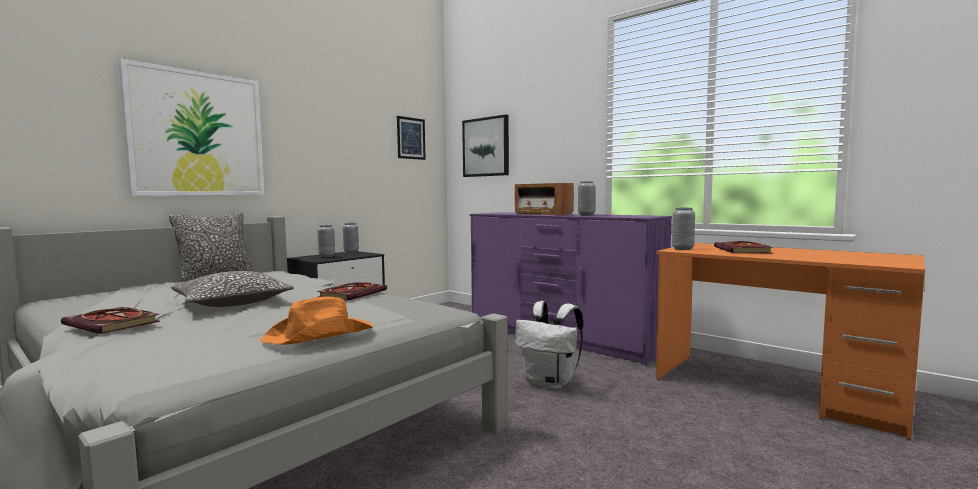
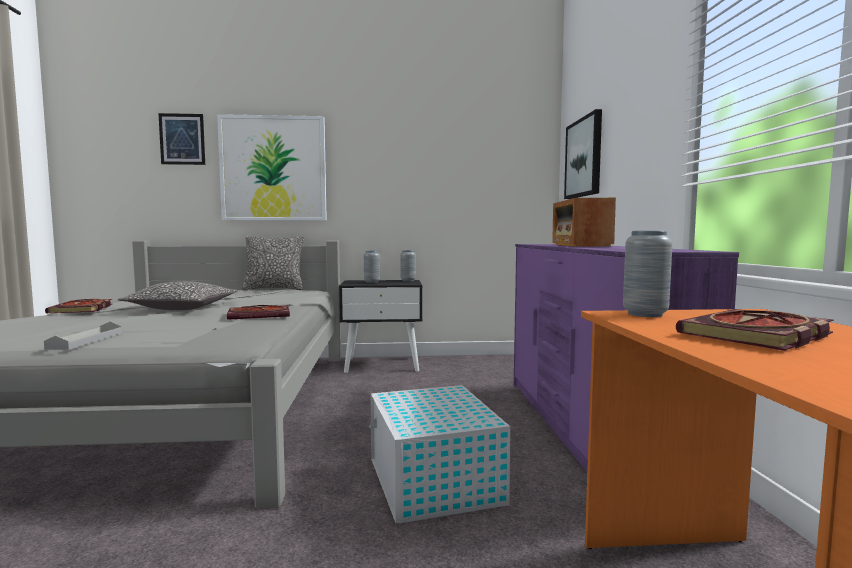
camera: 45 degrees right, 0 degrees up
(320, 335) = (86, 340): orange hat -> grey tray
(411, 138) = (503, 156): picture -> picture (182, 139)
(550, 383) = (434, 482): white backpack -> white storage box
(586, 215) = (609, 247): grey vase -> none

